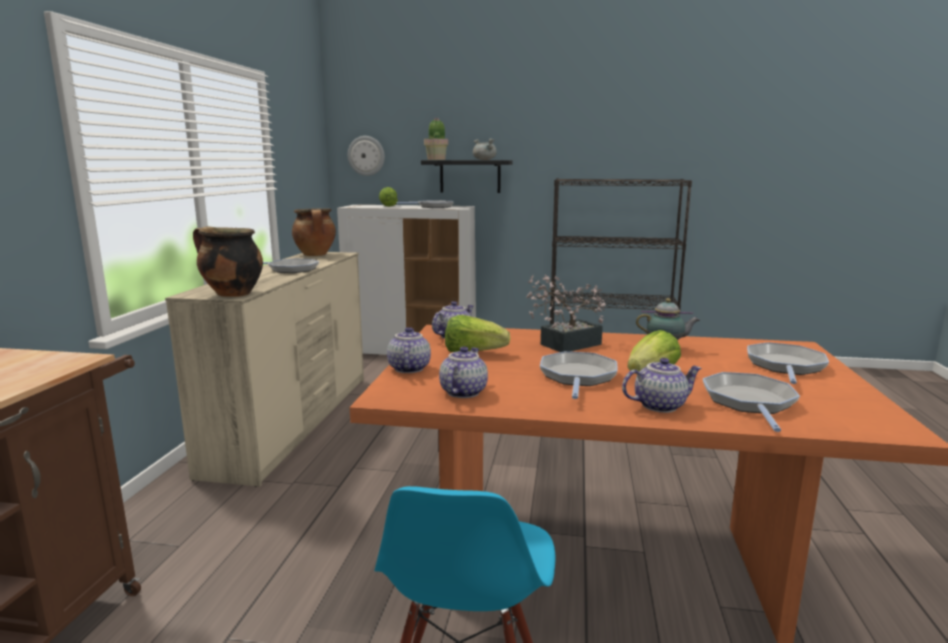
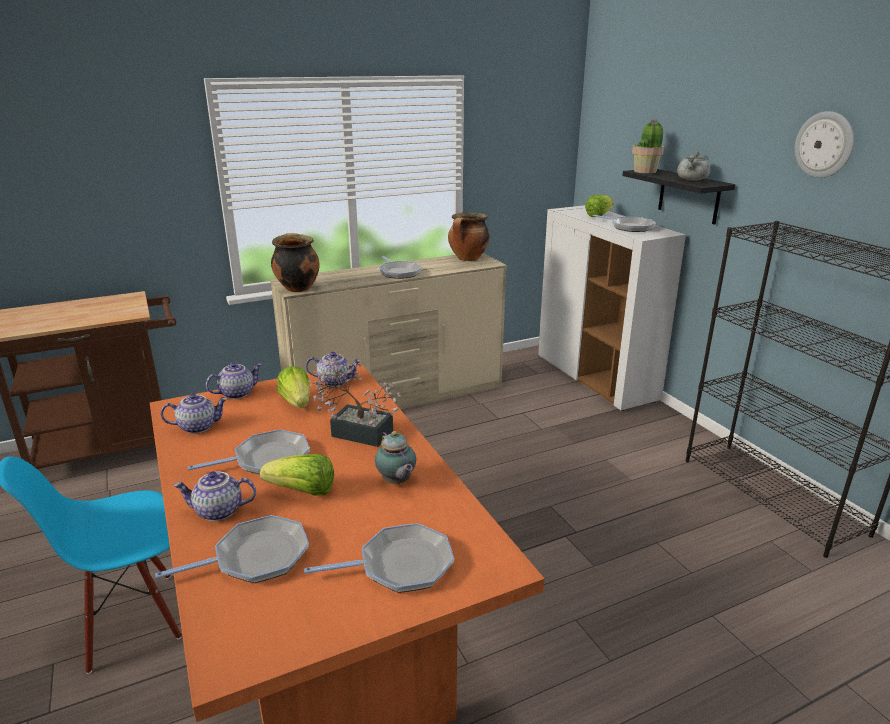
camera: 55 degrees right, 10 degrees up
(366, 156) = (605, 153): wall clock -> wall clock (824, 145)
(659, 405) = (218, 512): teapot -> teapot turned 135 degrees clockwise

